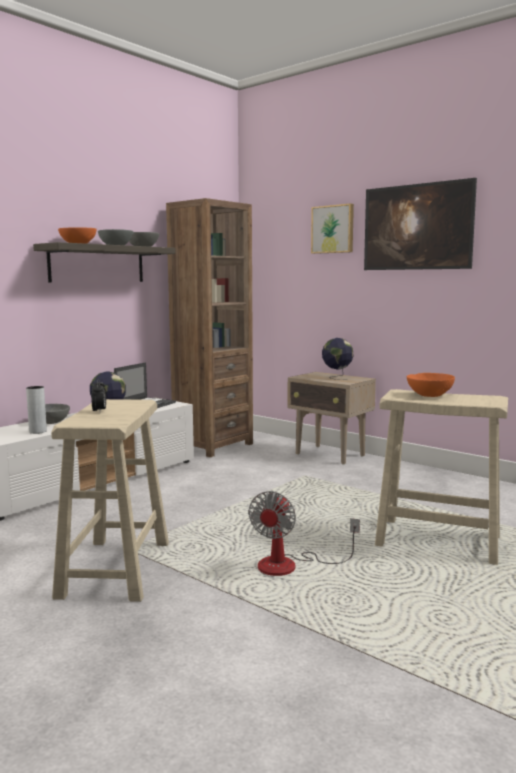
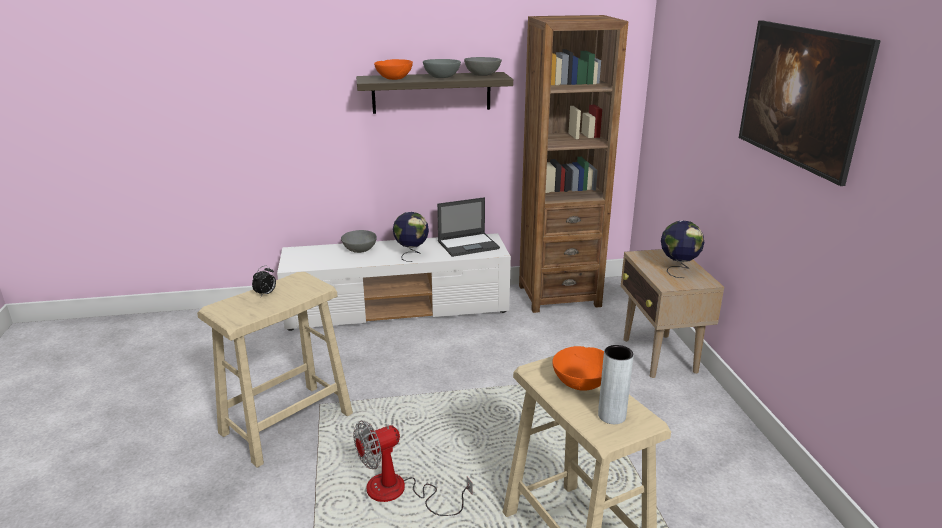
camera: 40 degrees right, 15 degrees up
(38, 431) = (331, 261): grey vase -> grey vase (611, 416)
(333, 229) = (723, 67): picture -> none

